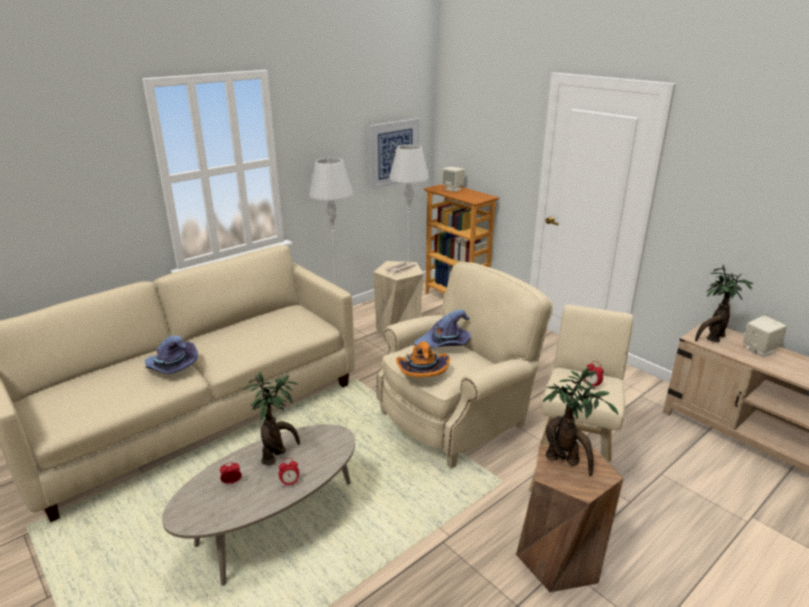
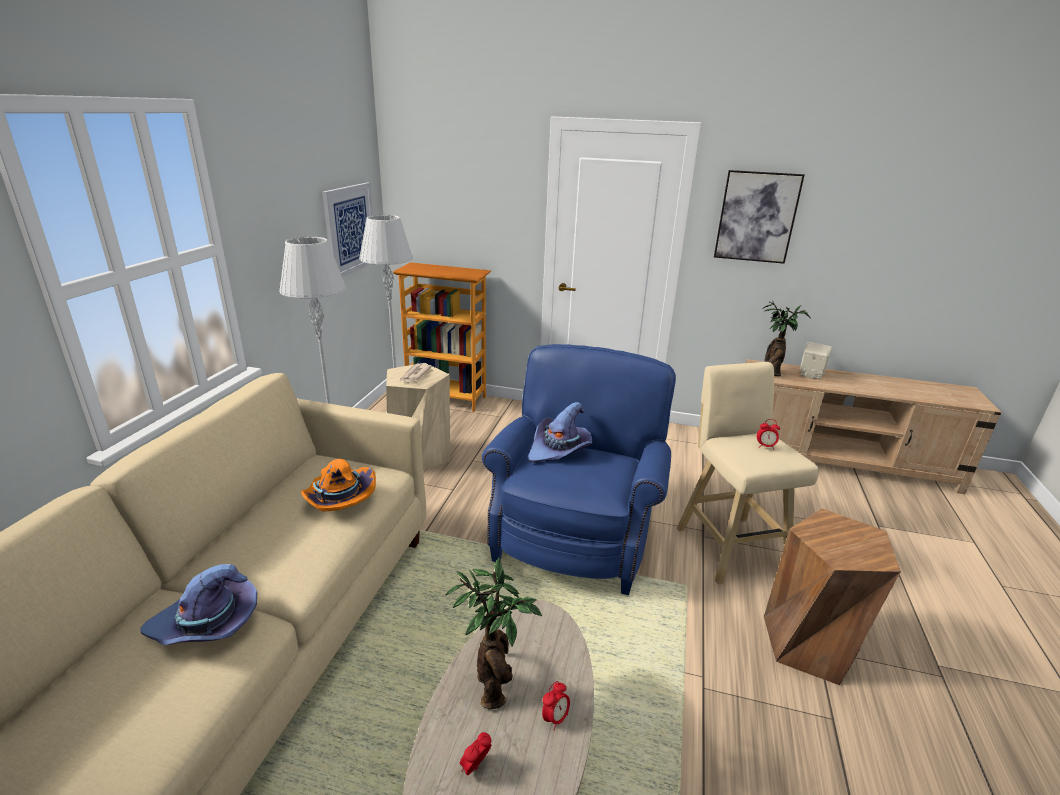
camera: 35 degrees left, 0 degrees up
(421, 370) = (574, 490): orange hat -> orange hat (338, 499)
(453, 189) = (428, 268): beige speaker -> none
(457, 417) = (575, 532): beige armchair -> blue armchair
(566, 461) = (831, 535): potted plant -> none
(722, 178) = (756, 217): none -> picture

